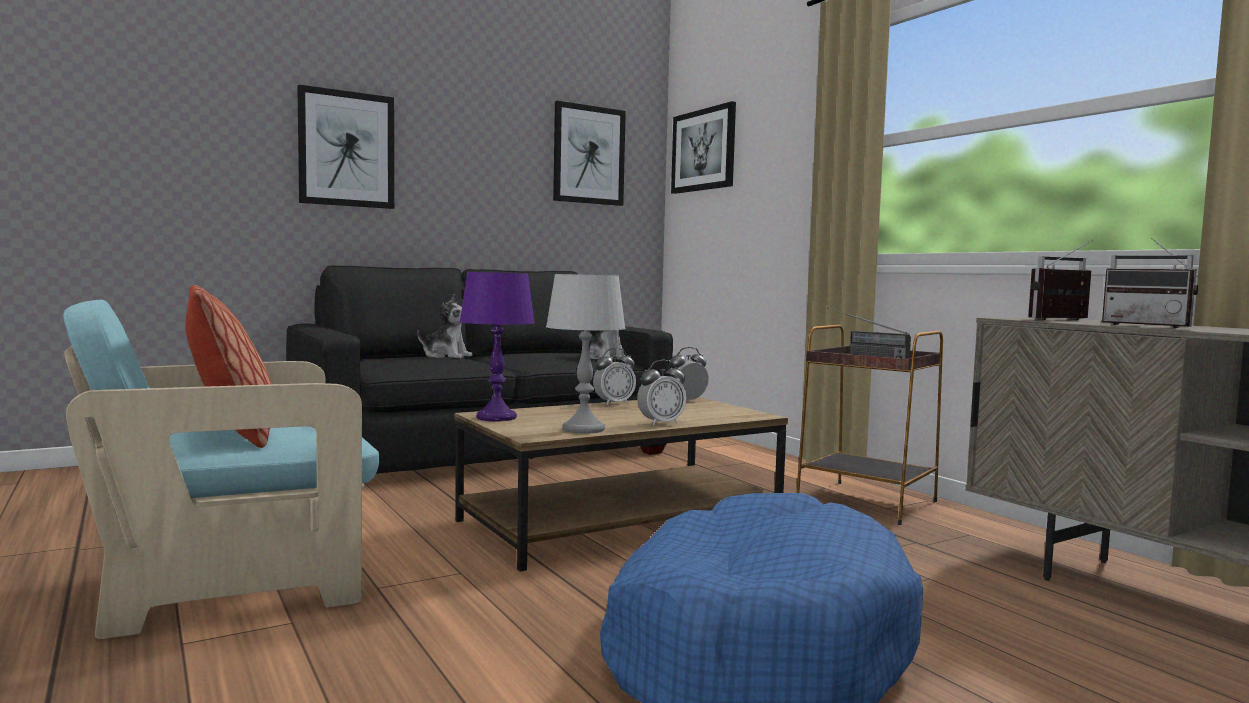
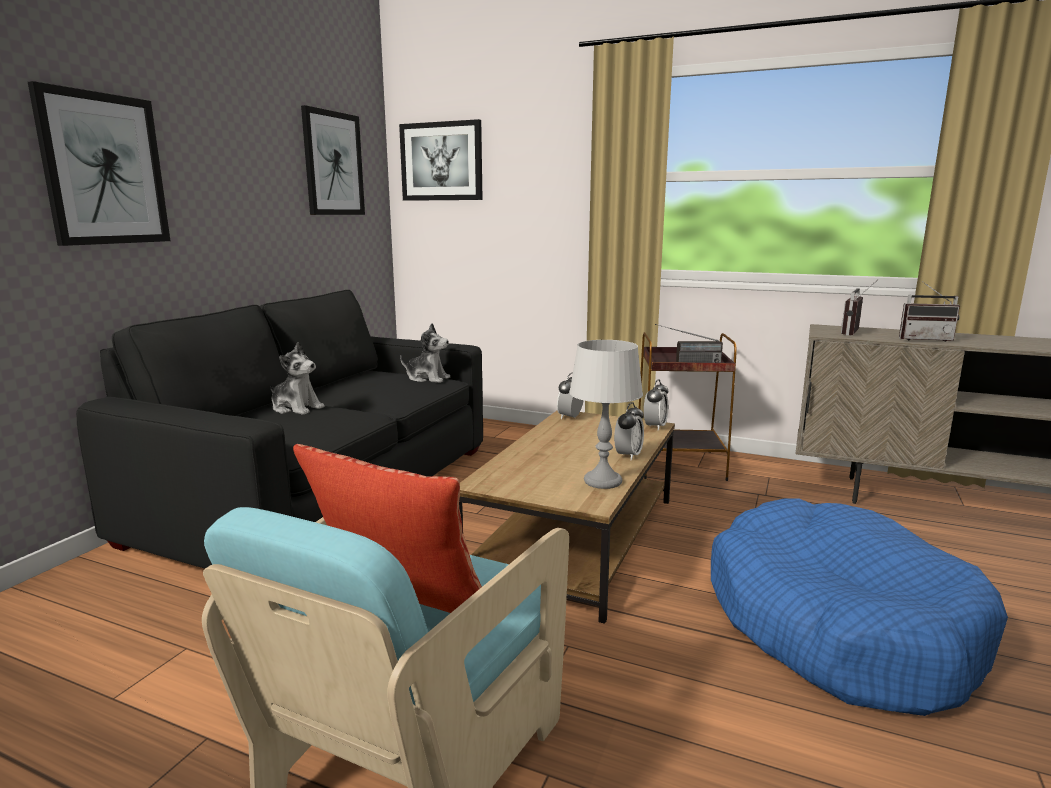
camera: 35 degrees left, 10 degrees up
(446, 356) = (296, 408): plush toy -> plush toy turned 45 degrees clockwise
(496, 417) = (504, 485): purple table lamp -> none
(614, 403) = (535, 436): alarm clock -> alarm clock (655, 426)

